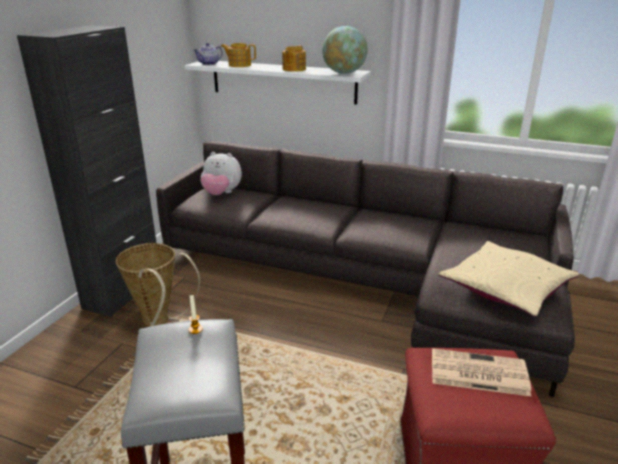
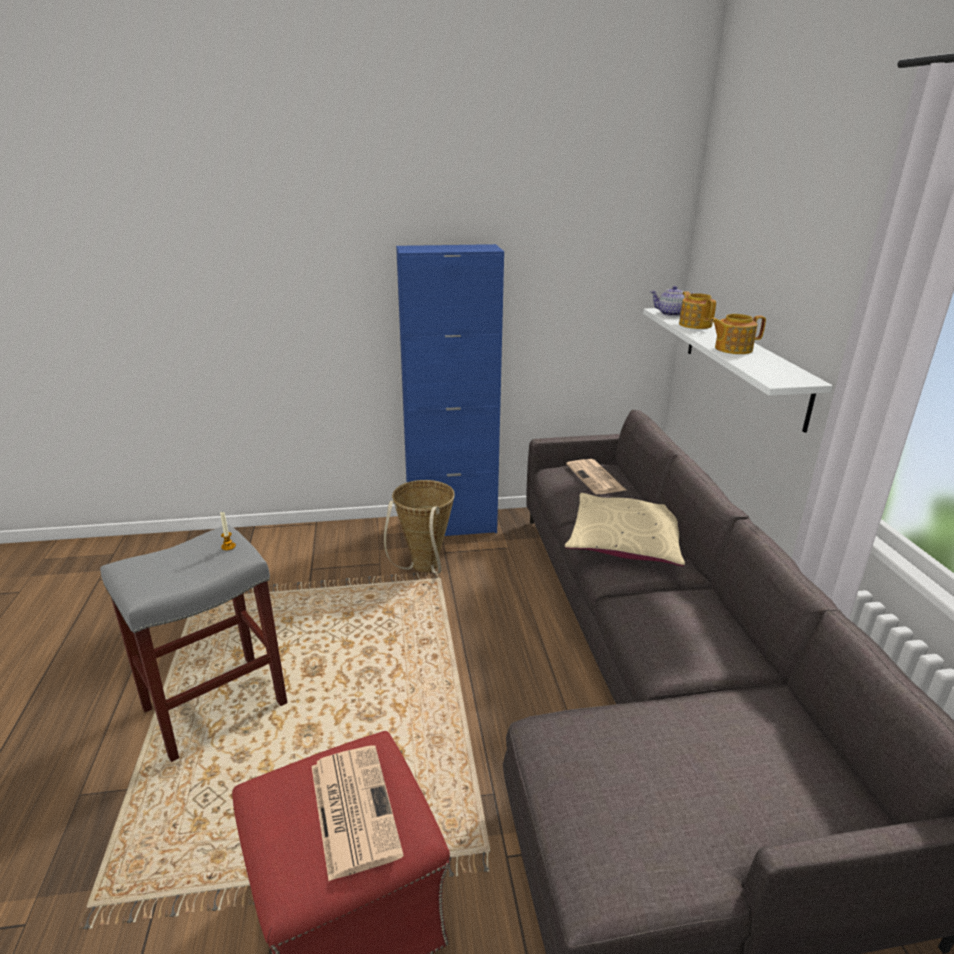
camera: 60 degrees right, 0 degrees up
(123, 291) = (451, 526): black cabinet -> blue cabinet
(221, 193) = (596, 478): plush toy -> newspaper
(344, 73) = (774, 375): globe -> none
(506, 287) = (622, 805): beige pillow -> beige pillow (625, 541)

